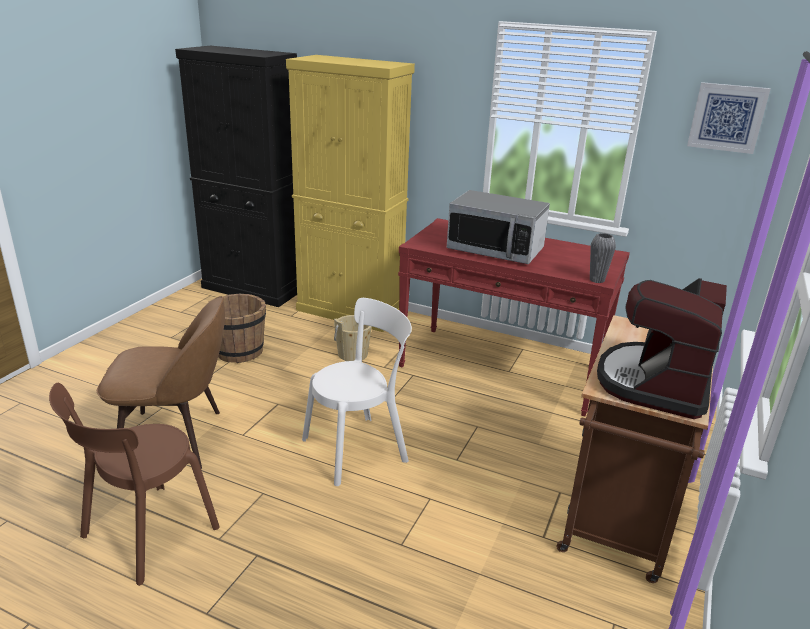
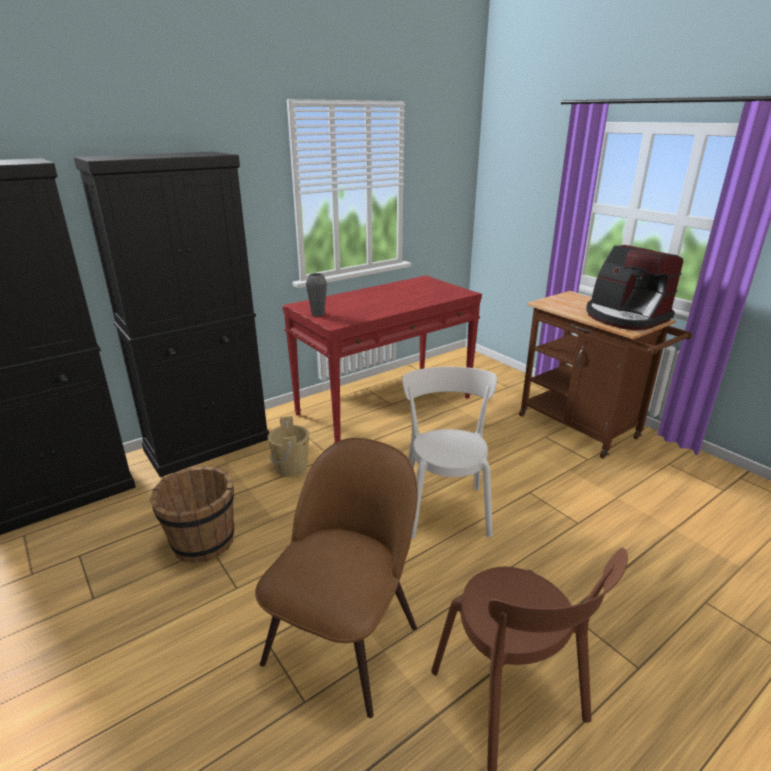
camera: 60 degrees left, 0 degrees up
(350, 311) = (208, 444): yellow cabinet -> black cabinet
(495, 250) = (380, 304): microwave -> none
(597, 280) = (465, 293): grey vase -> grey vase (318, 314)
(727, 117) = (448, 161): picture -> none

